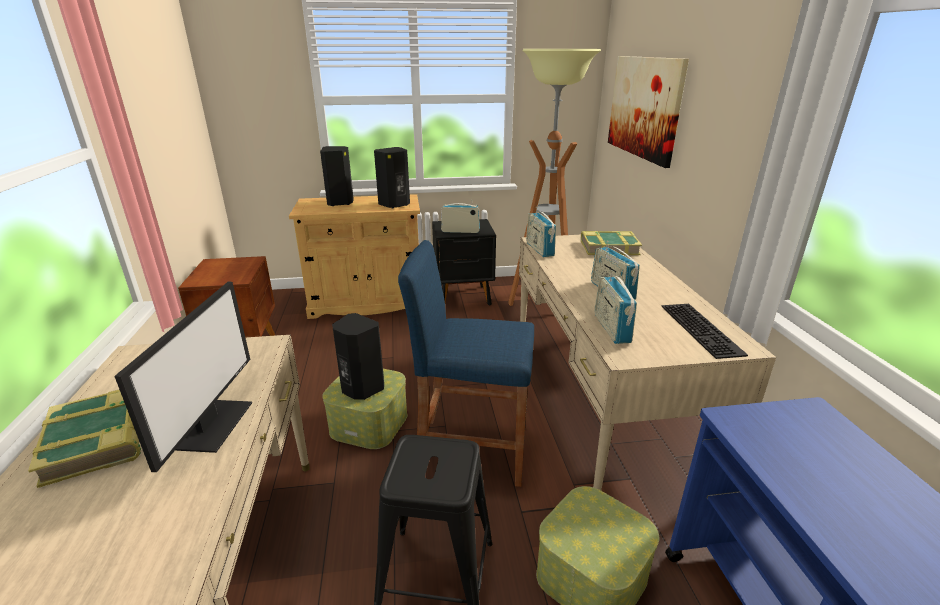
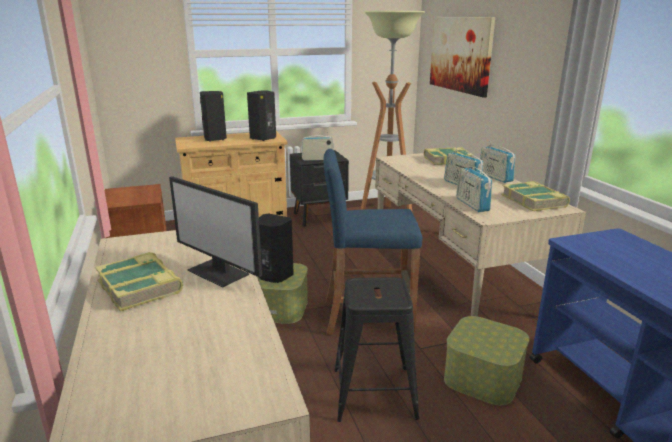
camera: 10 degrees left, 5 degrees down
(212, 424) = (219, 272): monitor -> monitor turned 135 degrees clockwise
(539, 249) = (395, 163): radio -> radio (495, 177)
(703, 329) = (534, 201): keyboard -> book

